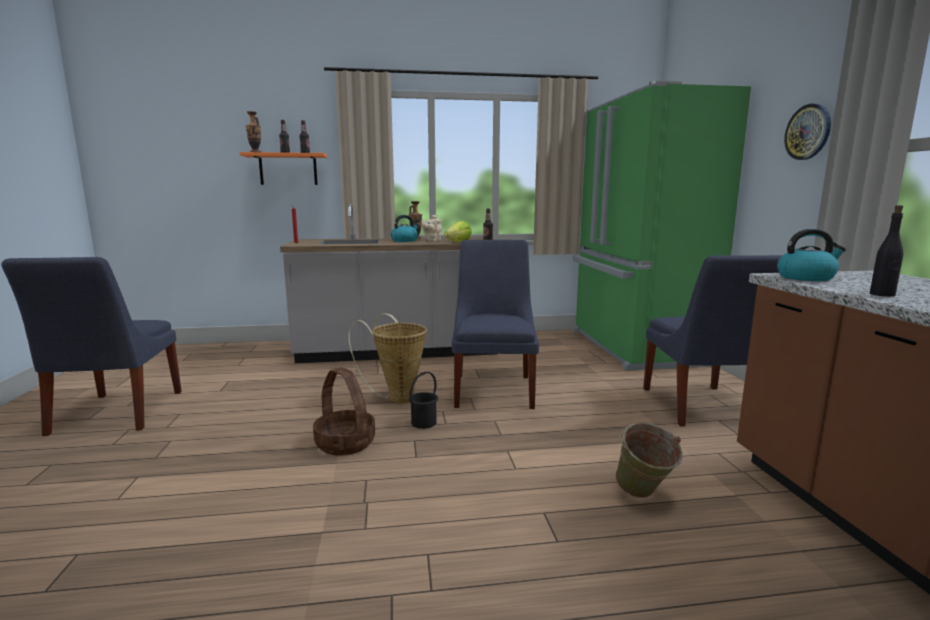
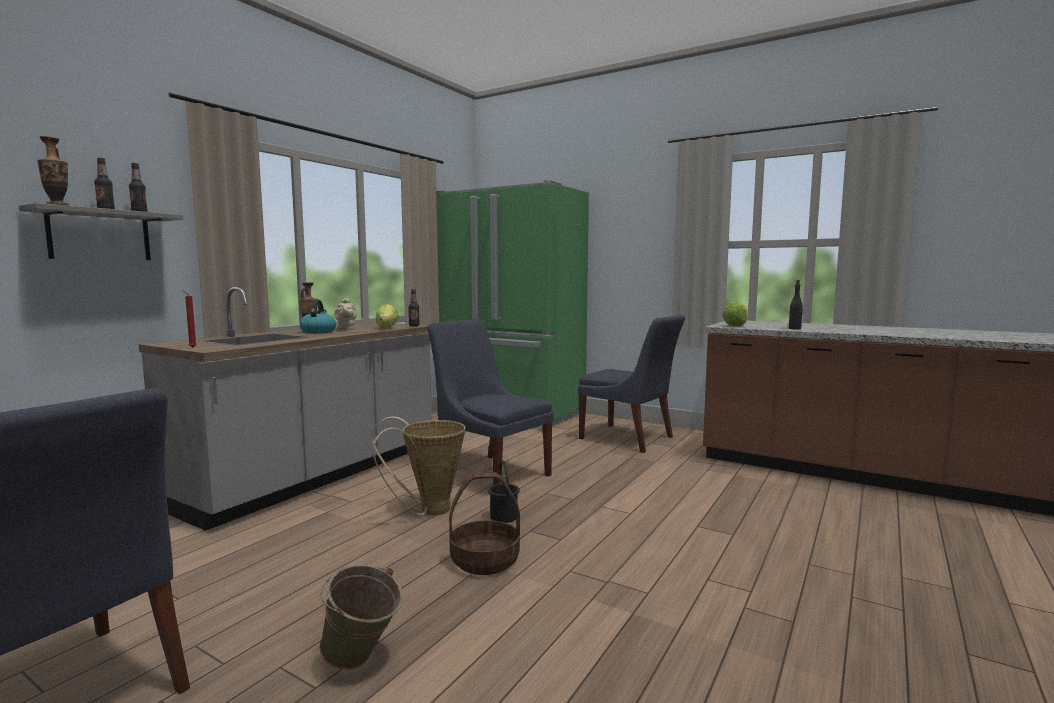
camera: 50 degrees left, 5 degrees down
(288, 169) = (100, 235): orange shelf -> grey shelf
(643, 496) = (710, 494): green bucket -> green bucket (362, 662)
(806, 278) = (735, 325): kettle -> lettuce
(808, 132) = (646, 231): wall clock -> none

